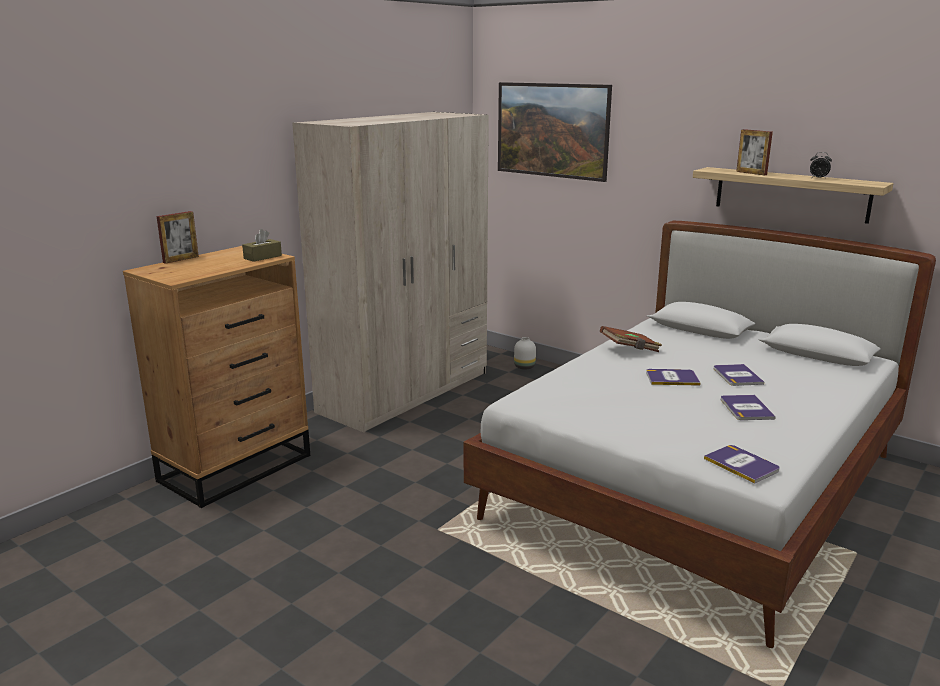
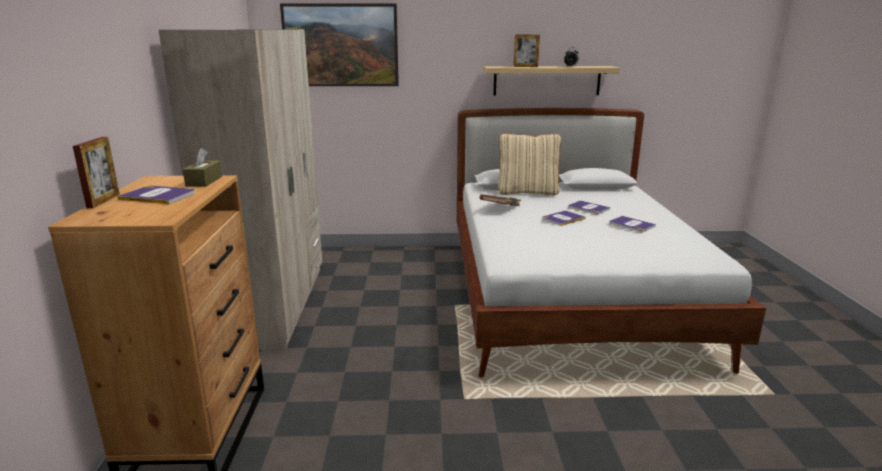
camera: 40 degrees left, 0 degrees up
(525, 367) = (346, 255): white vase -> none
(705, 339) = (527, 192): none -> beige pillow
(742, 464) = (696, 256): book -> book (158, 196)

